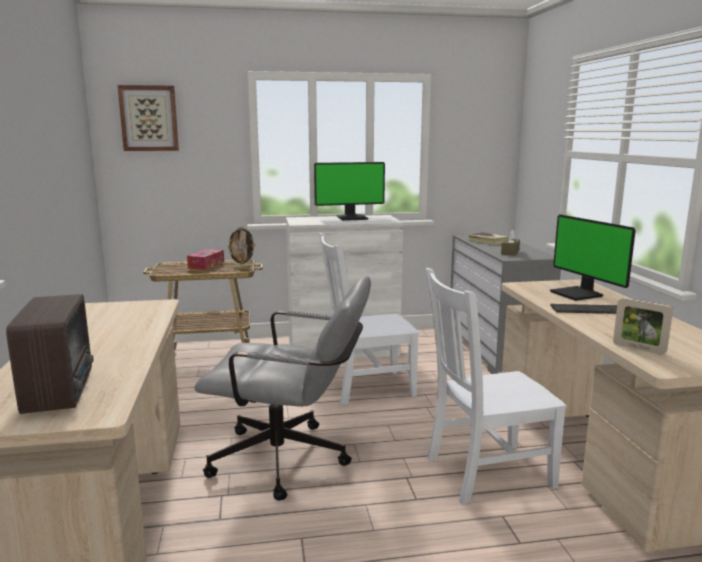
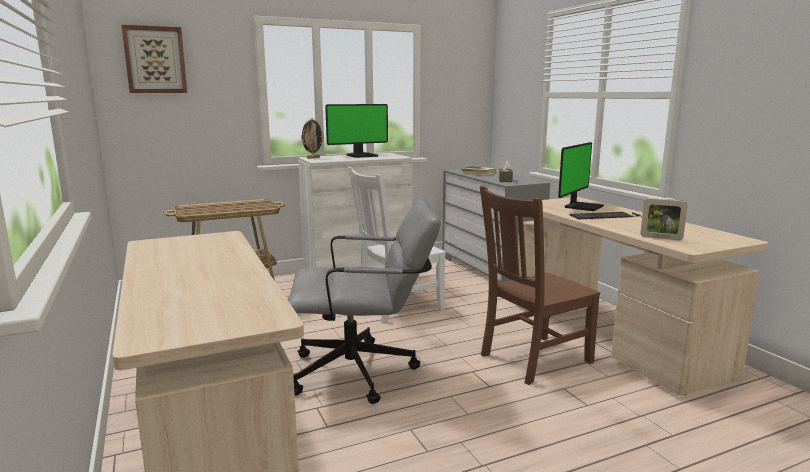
camera: 15 degrees left, 0 degrees up
(62, 390) = (210, 306): radio -> none
(206, 265) = (227, 205): tissue box -> none
(242, 269) = (267, 206): picture frame -> picture frame (313, 158)
(485, 472) = (532, 359): white chair -> brown chair
(578, 294) = (582, 206): monitor -> monitor turned 105 degrees counterclockwise

